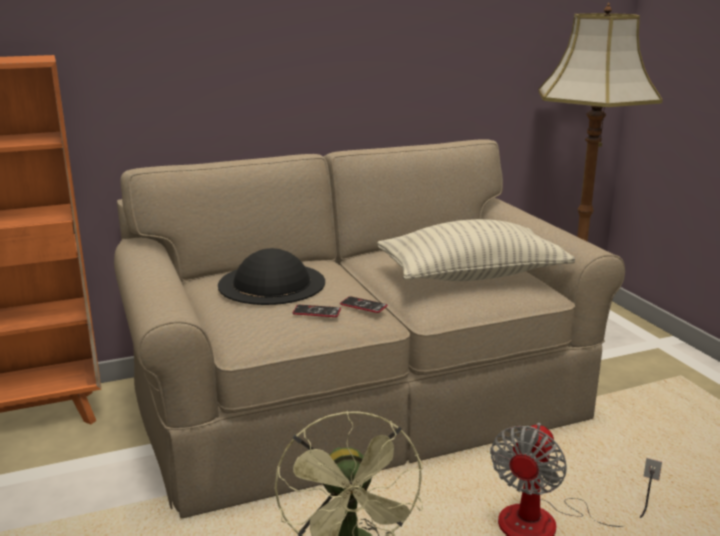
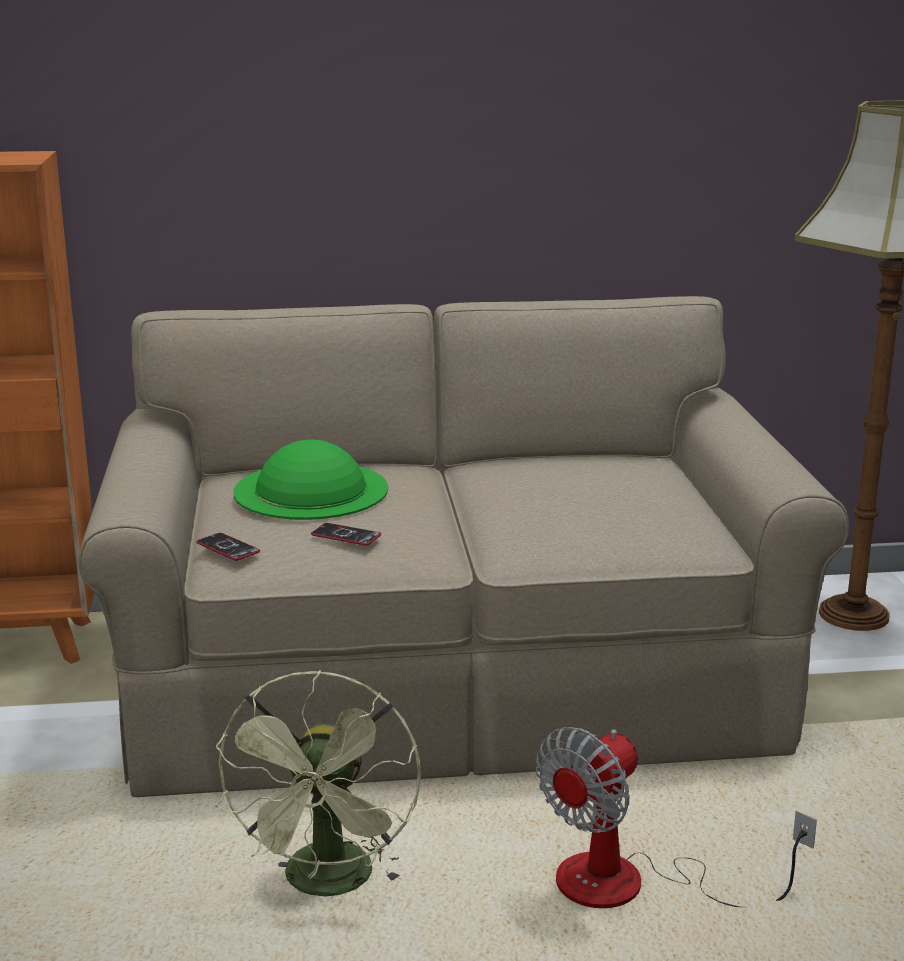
camera: 15 degrees right, 0 degrees up
(271, 283) = (310, 490): black hat -> green hat
(363, 305) = (418, 534): phone -> phone (228, 548)
(471, 276) = (609, 508): pillow -> none

